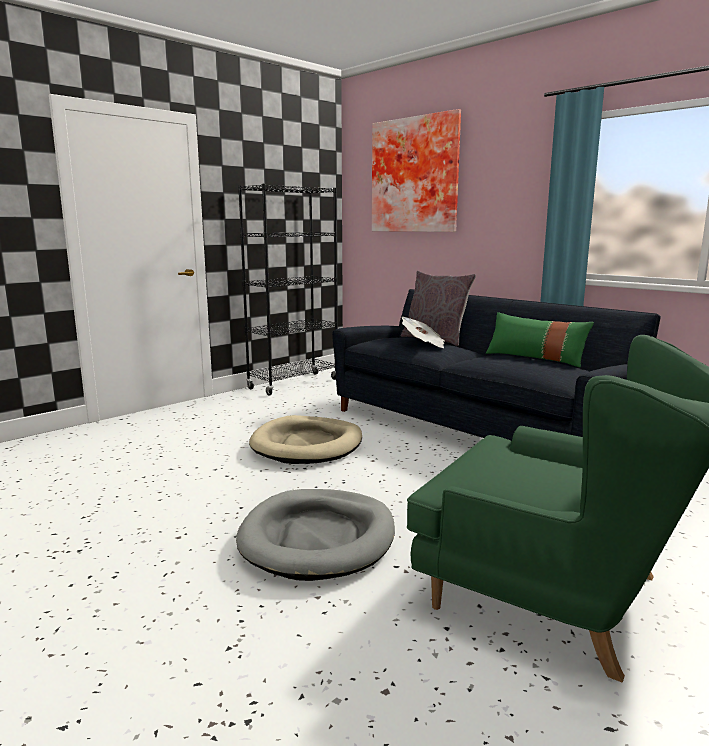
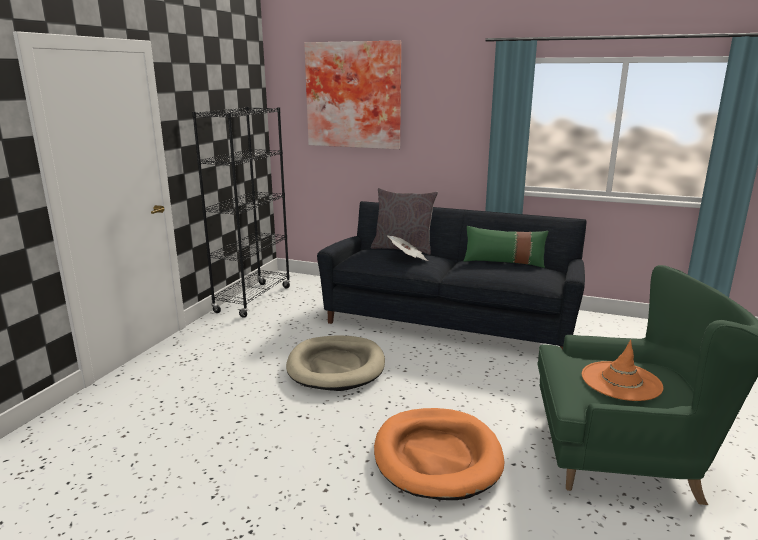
camera: 25 degrees left, 5 degrees up
(318, 538) = (437, 456): grey dog bed -> orange dog bed
(537, 480) = (621, 381): none -> orange hat

